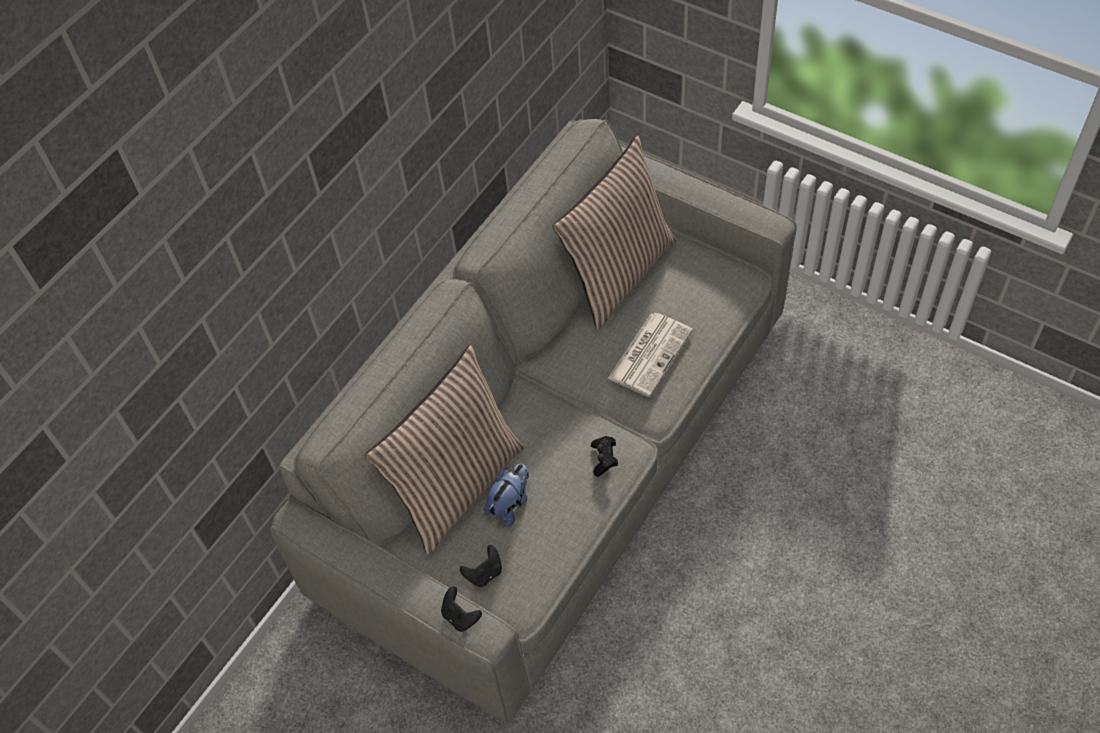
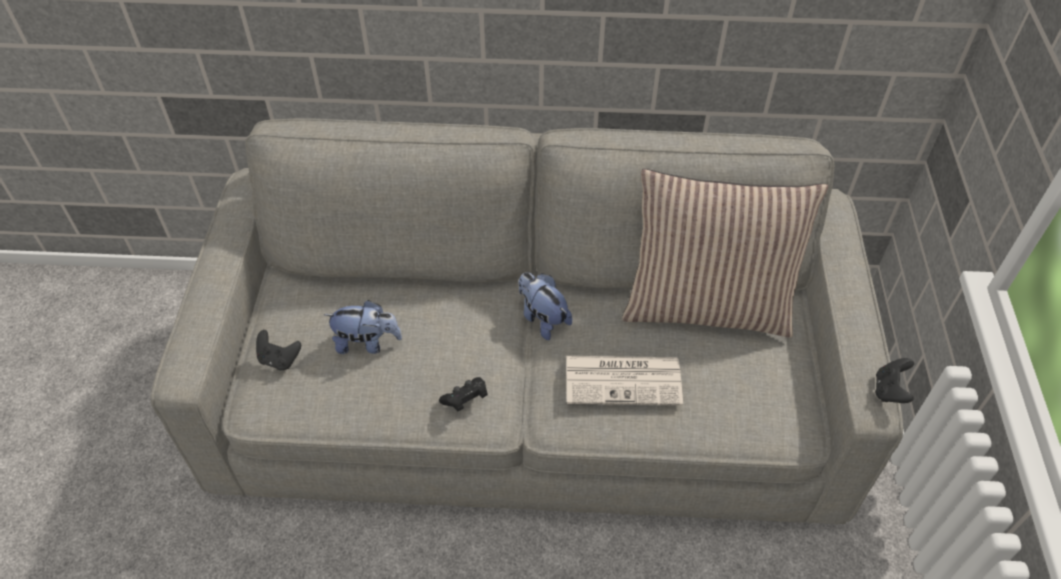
camera: 55 degrees right, 5 degrees down
(457, 485) = (367, 292): pillow -> none
(460, 616) = (191, 347): black game controller -> black game controller (889, 390)
(559, 380) = (542, 318): none -> plush toy

